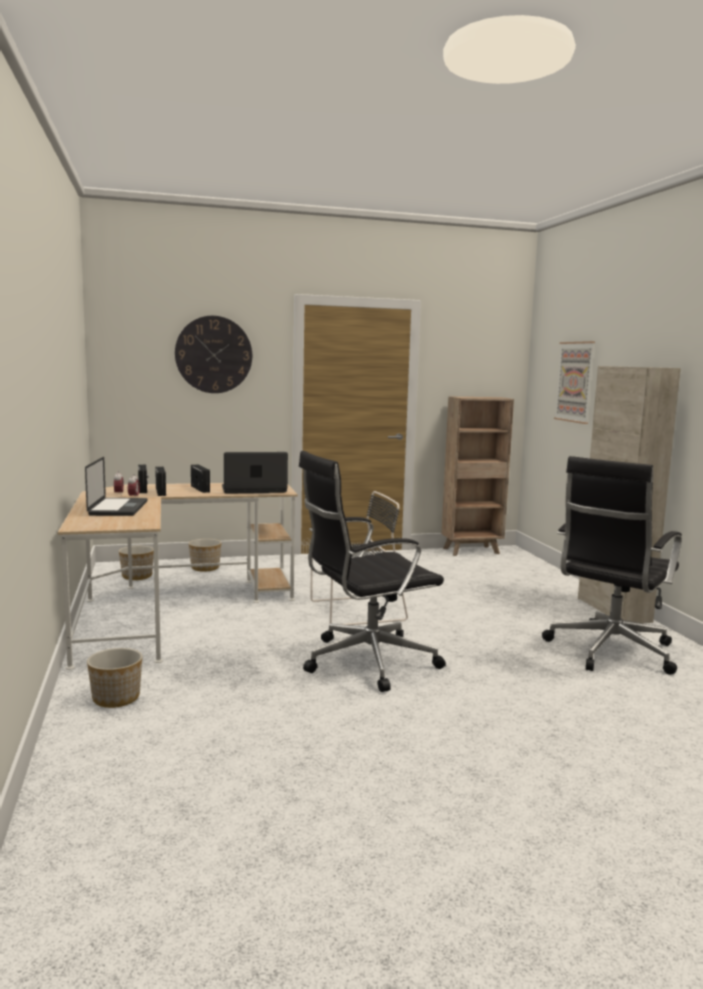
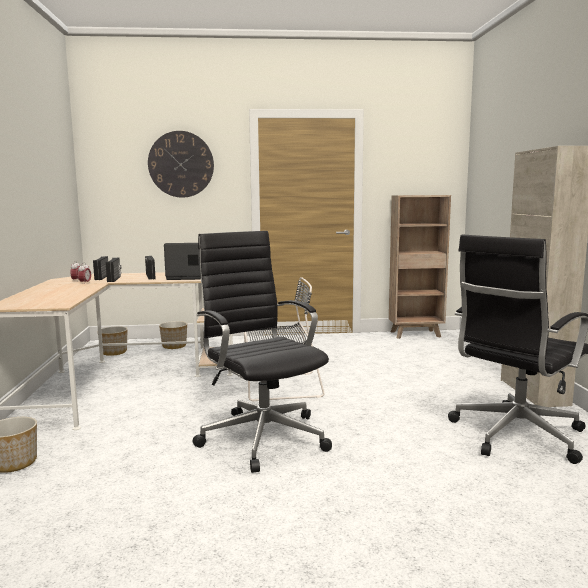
camera: 10 degrees right, 0 degrees up
(118, 508) = (58, 291): laptop -> none
(366, 661) = (262, 436): black office chair -> black office chair turned 75 degrees clockwise
(575, 382) = (504, 174): picture -> none

